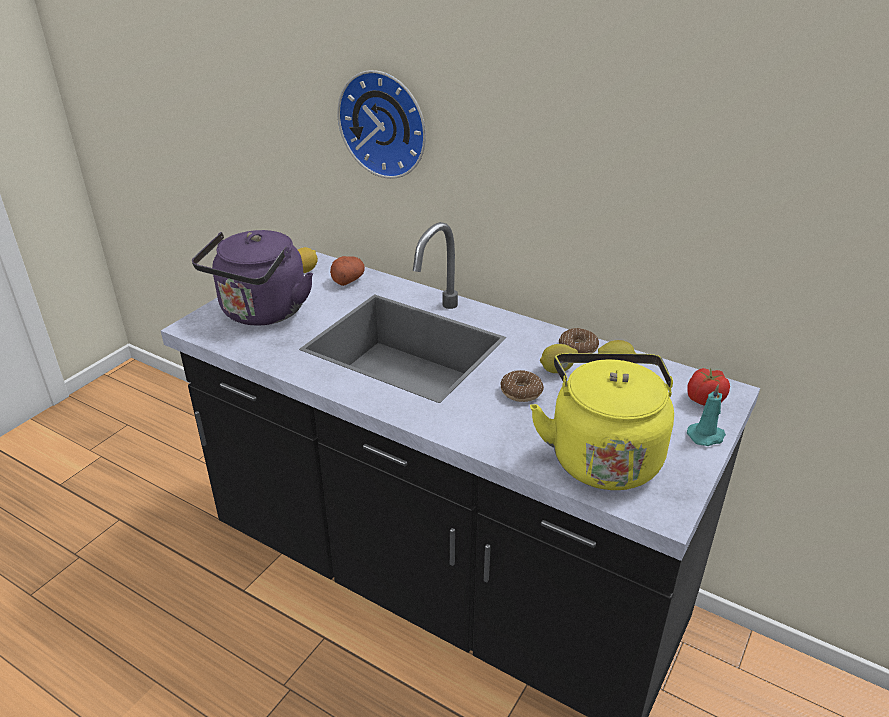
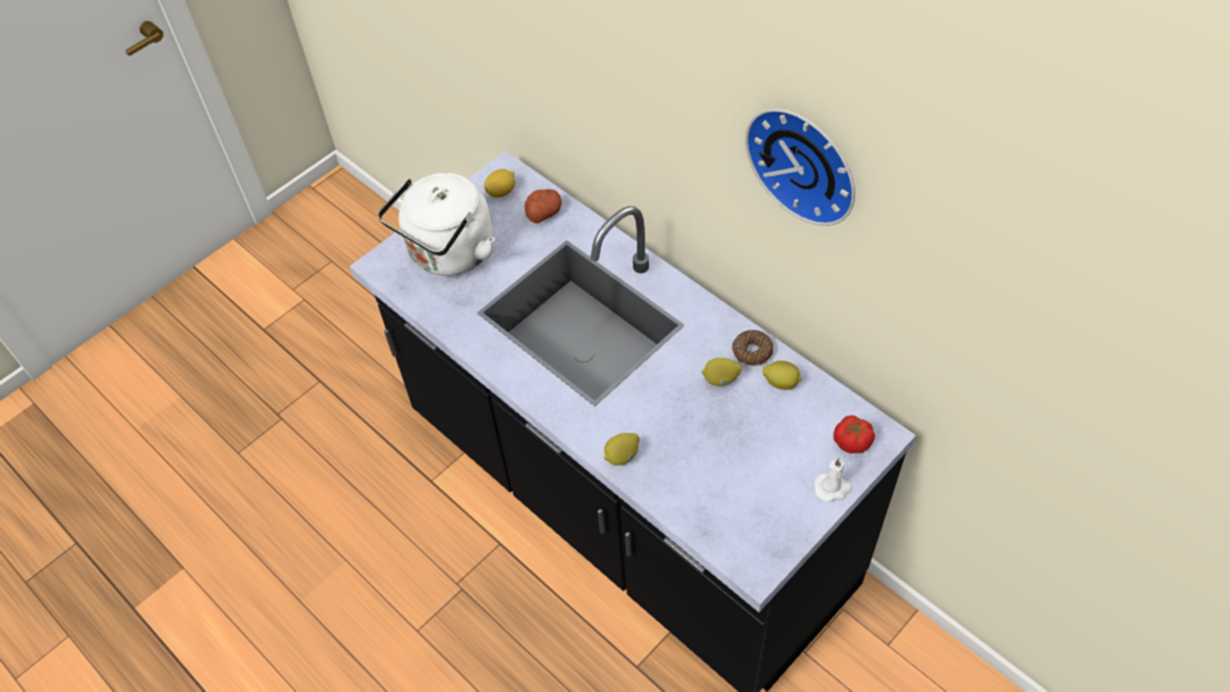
camera: 15 degrees right, 20 degrees up
(261, 313) = (448, 254): purple kettle -> white kettle
(386, 123) = (584, 78): wall clock -> wall clock (806, 161)
(482, 438) = (622, 456): none -> lemon
(521, 392) = (675, 404): donut -> none
(602, 455) = (725, 495): yellow kettle -> none
(706, 436) = (833, 488): turquoise candle -> white candle

